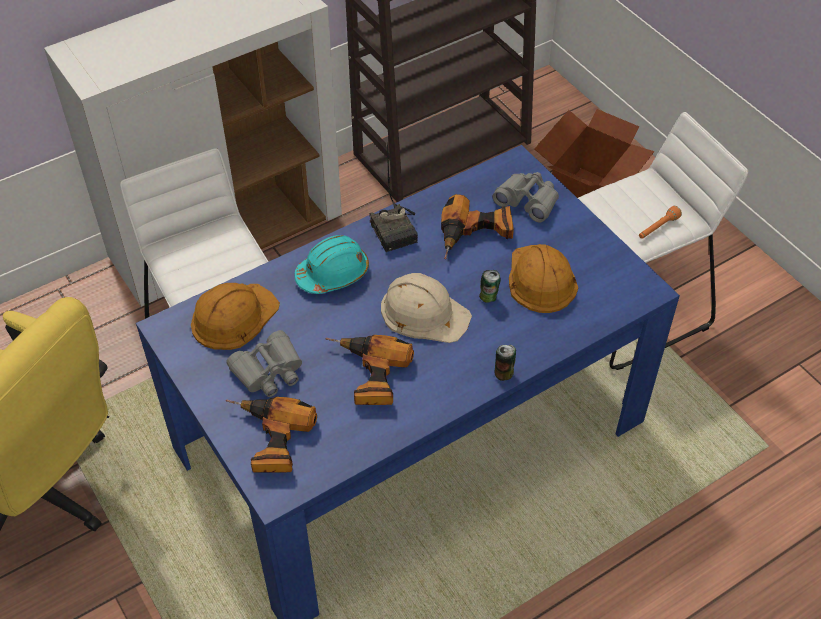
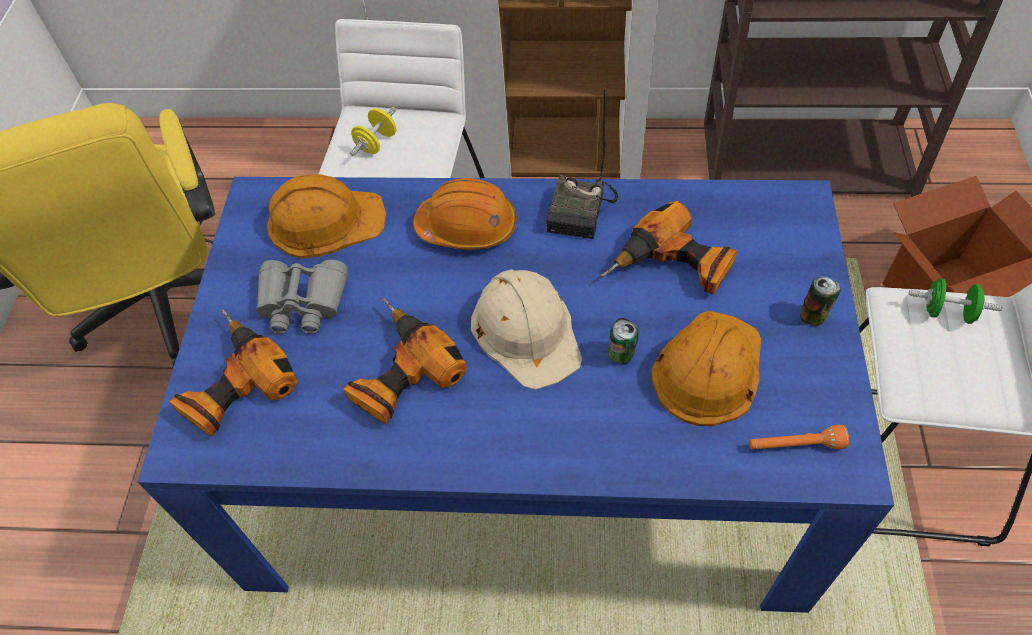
camera: 40 degrees right, 5 degrees up
(195, 259) = (376, 143): none -> yellow dumbbell
(333, 274) = (467, 227): turquoise hard hat -> orange hard hat
(504, 373) = (555, 467): can -> can (813, 315)
(528, 201) = (777, 257): grey binoculars -> none
(626, 191) = (947, 312): none -> green dumbbell
(657, 228) = (956, 385): orange flashlight -> orange flashlight (795, 445)

